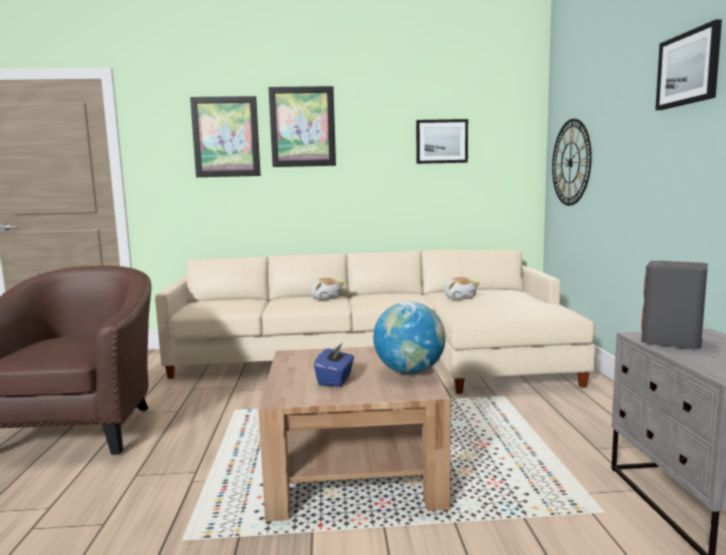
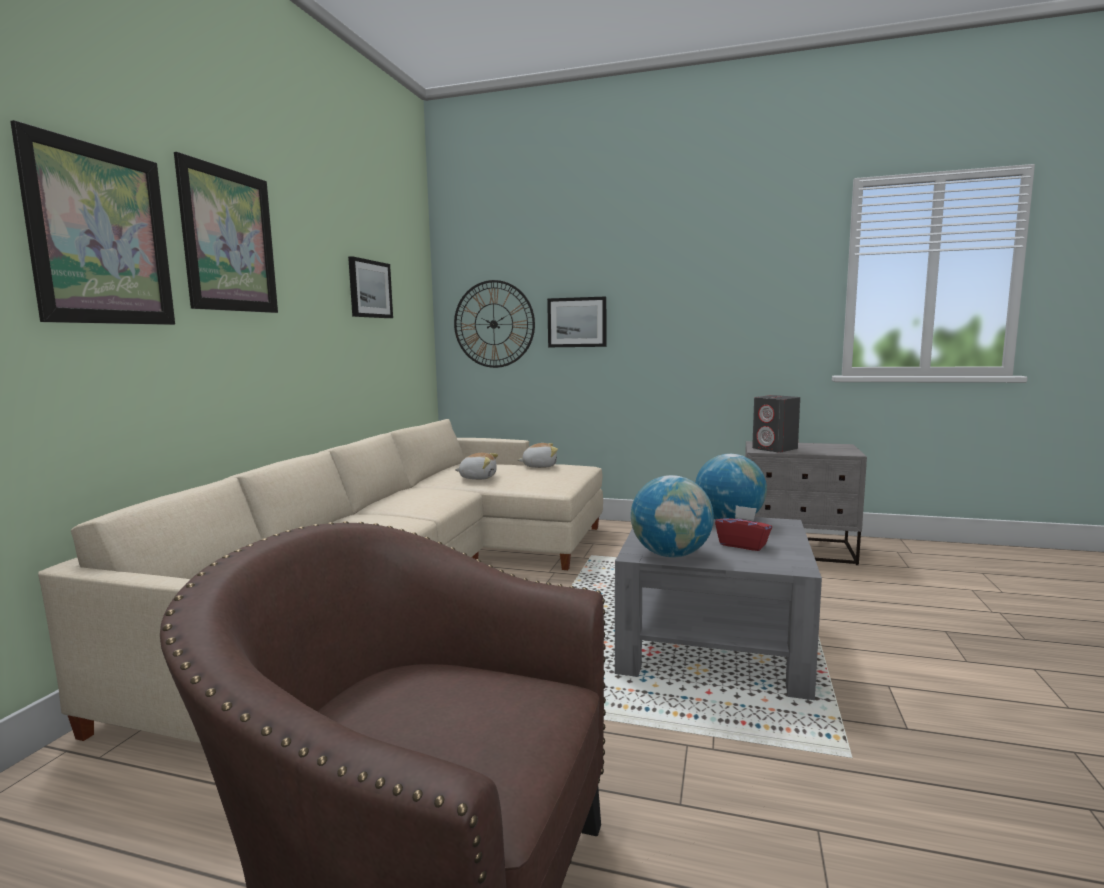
camera: 70 degrees left, 0 degrees up
(295, 362) = (671, 555): none -> globe
(325, 298) = (362, 520): plush toy -> plush toy (539, 466)
(335, 380) = (743, 545): blue tissue box -> red tissue box
(353, 469) = (713, 643): brown coffee table -> grey coffee table
(688, 68) = (670, 258): picture -> picture (577, 322)

